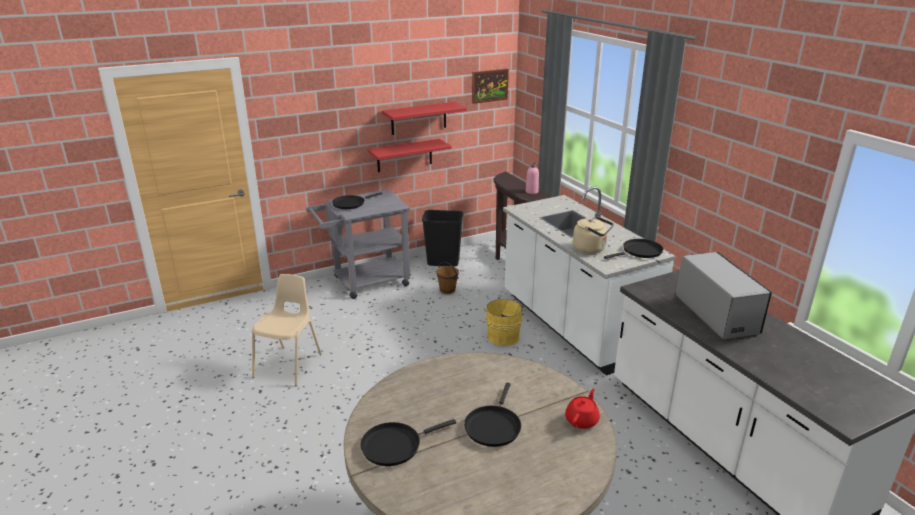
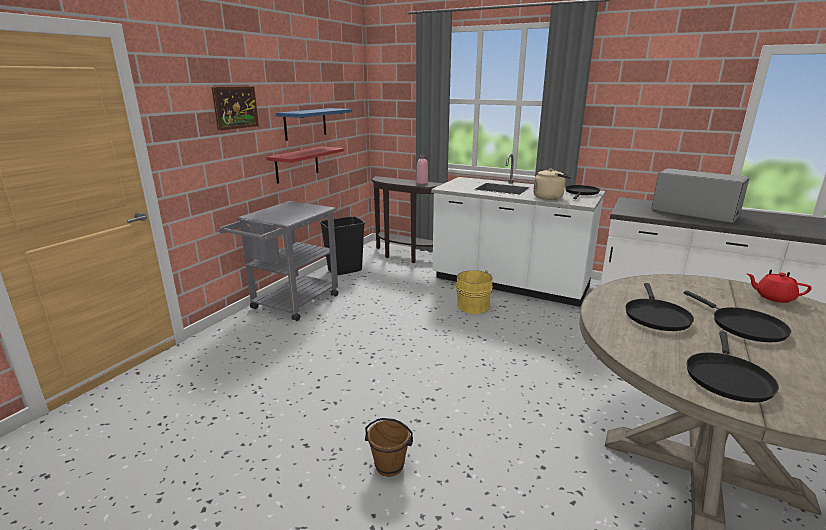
camera: 35 degrees left, 5 degrees down
(289, 365) = (307, 403): beige chair -> none
(350, 204) = (271, 215): black frying pan -> black frying pan (655, 316)
(418, 118) = (305, 124): red shelf -> blue shelf
(447, 290) = (379, 289): brown bucket -> brown bucket (389, 465)
(490, 86) = (352, 94): picture -> picture (235, 107)
(582, 420) = (773, 297): red teapot -> red teapot turned 60 degrees counterclockwise

